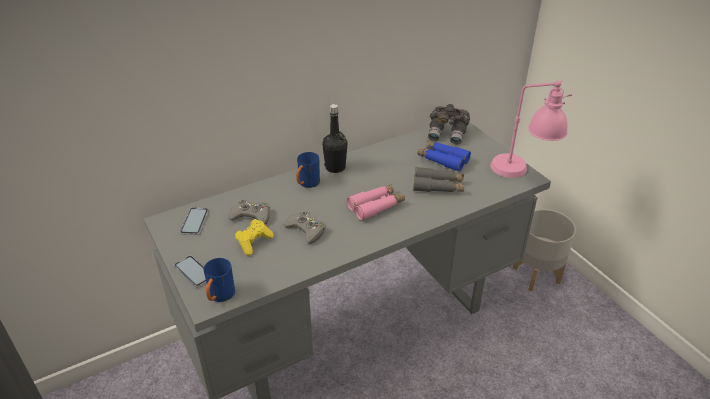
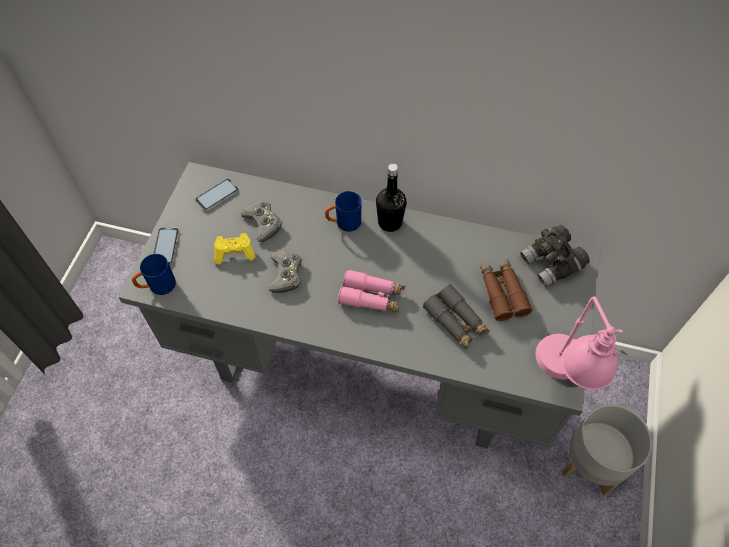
camera: 45 degrees right, 20 degrees up
(442, 160) = (502, 293): blue binoculars -> brown binoculars

